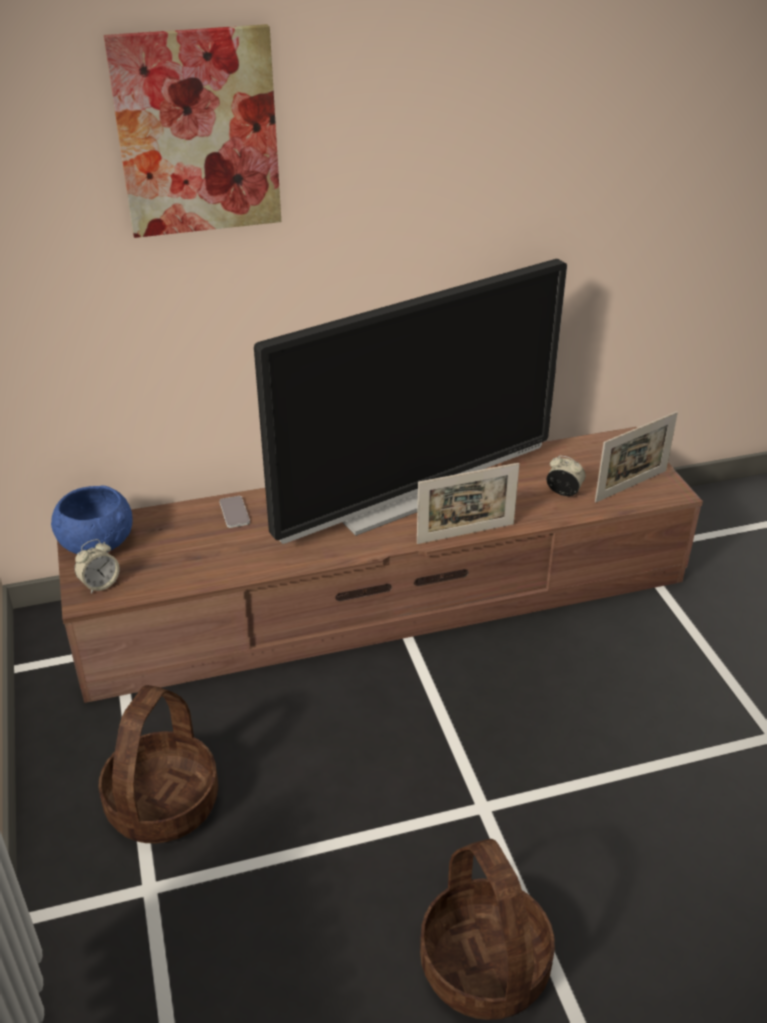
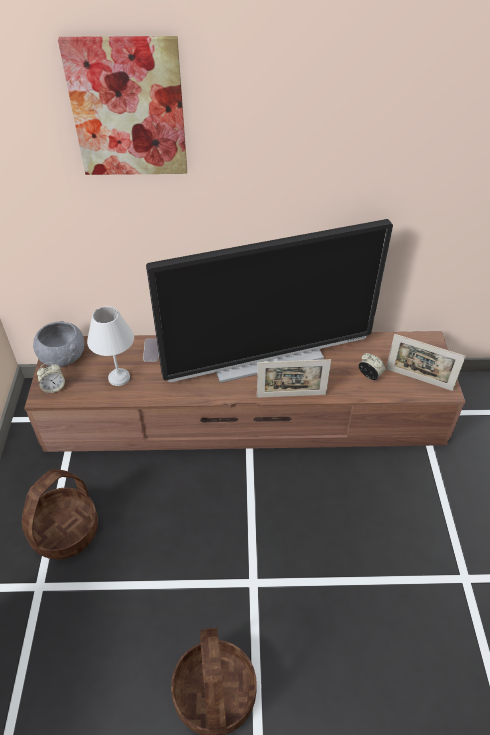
camera: 15 degrees right, 10 degrees up
(96, 542) = (62, 356): blue bowl -> grey bowl
(200, 554) = (120, 377): none -> white table lamp
(631, 486) = (418, 379): picture frame -> picture frame turned 45 degrees clockwise

